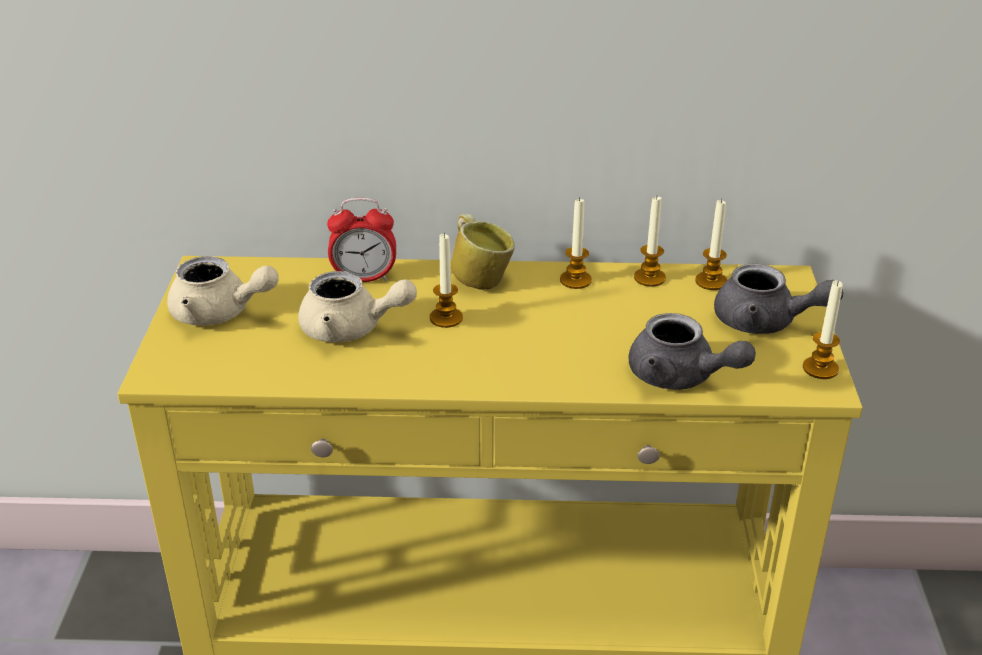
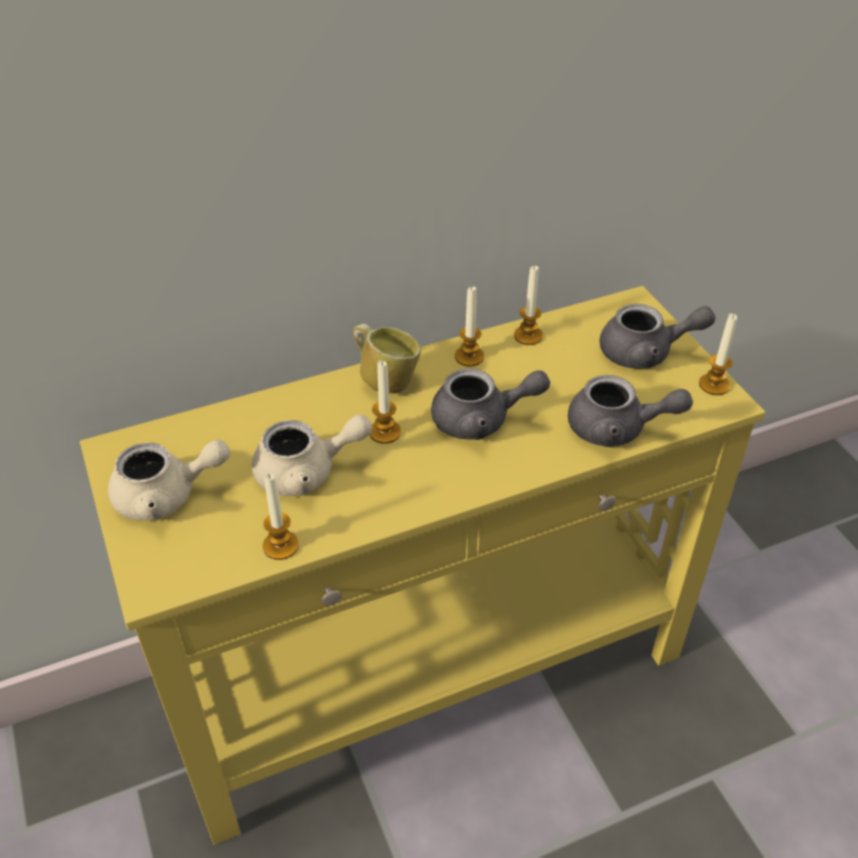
camera: 25 degrees left, 10 degrees up
(364, 278) = (280, 412): alarm clock -> none
(546, 333) = (481, 420): none -> grey teapot
(711, 282) = (579, 325): candle -> candle (280, 546)

